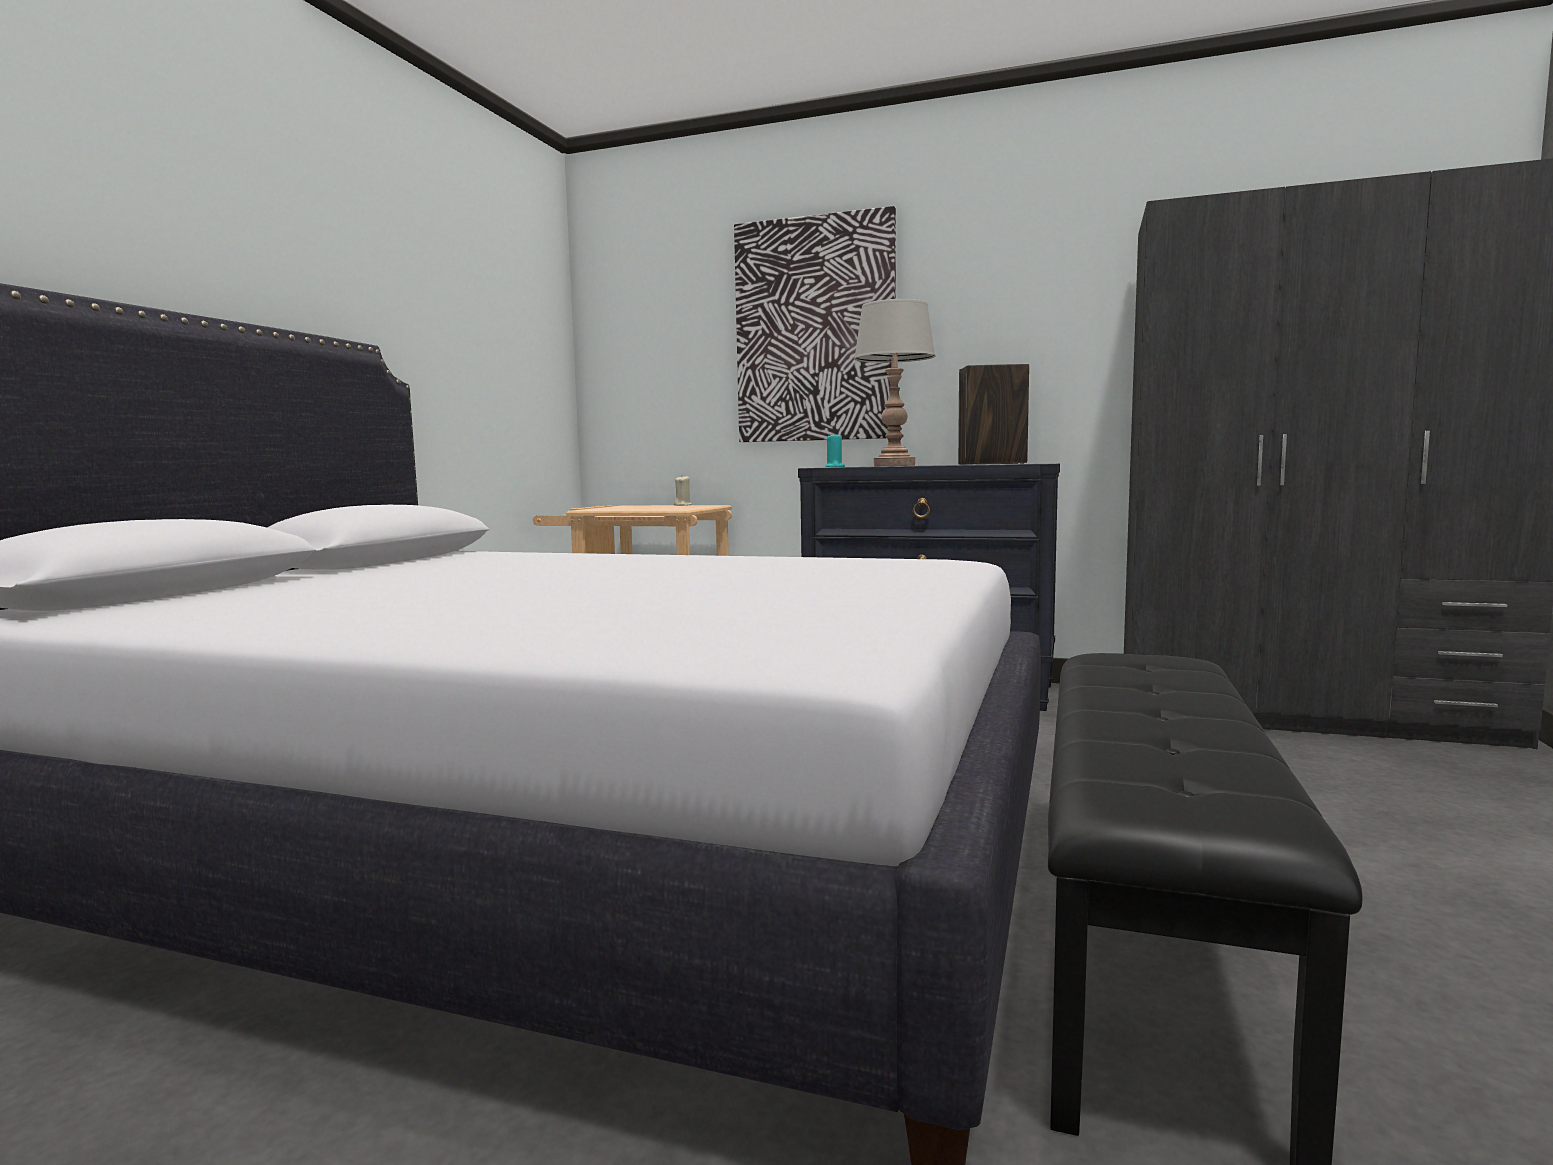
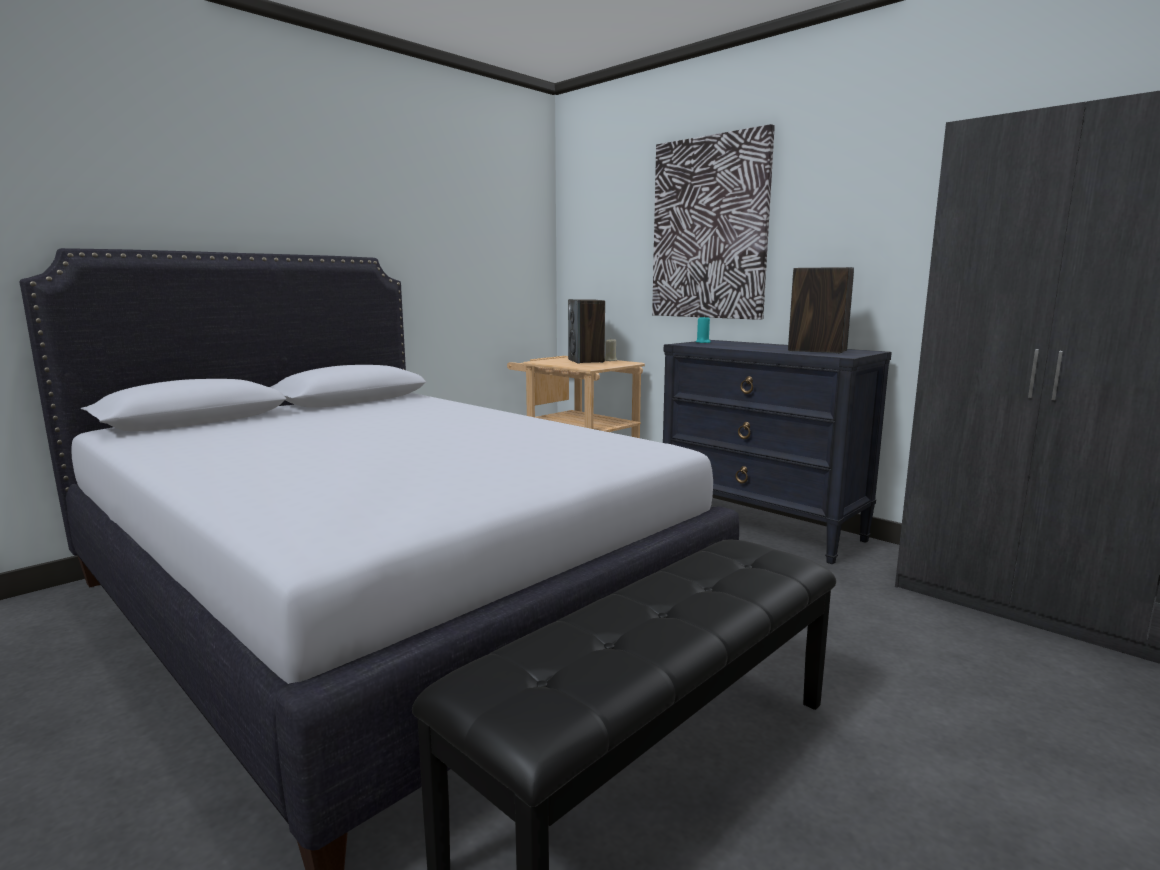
camera: 25 degrees right, 5 degrees up
(653, 507) = (586, 361): none -> speaker
(894, 466) = (740, 346): grey table lamp -> none

